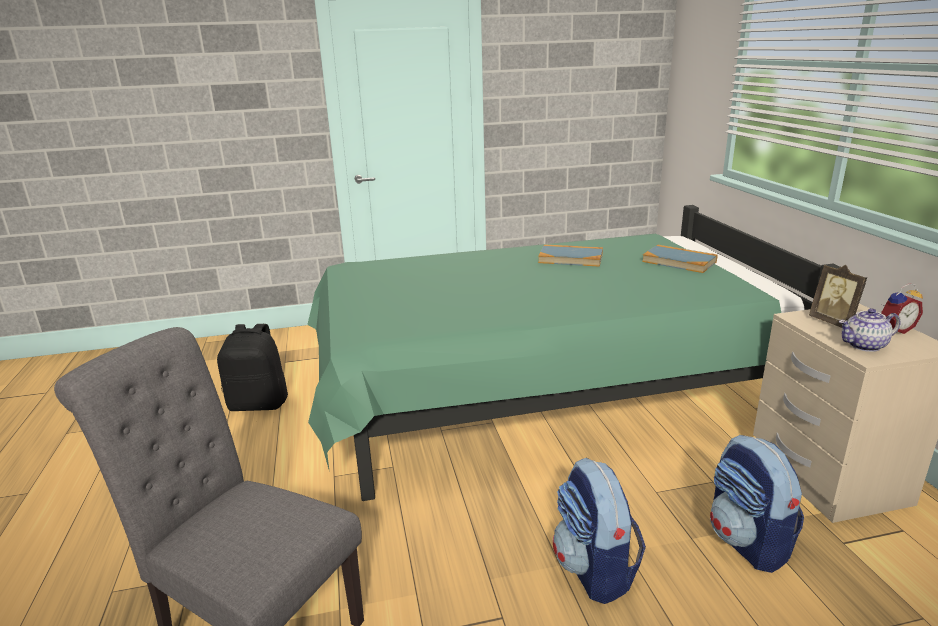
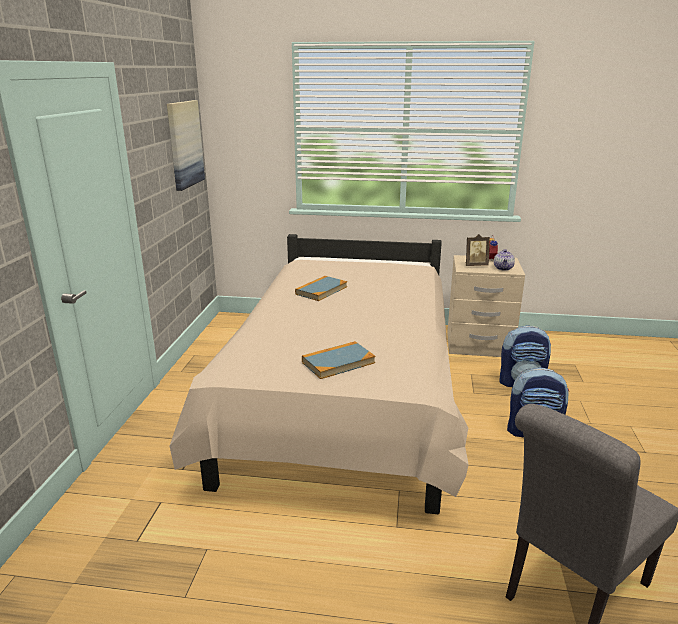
camera: 70 degrees left, 0 degrees up
(259, 403) = (225, 571): black backpack -> none
(539, 396) = (343, 400): green bed -> beige bed
(613, 75) = (184, 144): none -> picture
(679, 262) = (361, 268): book -> book (338, 362)

